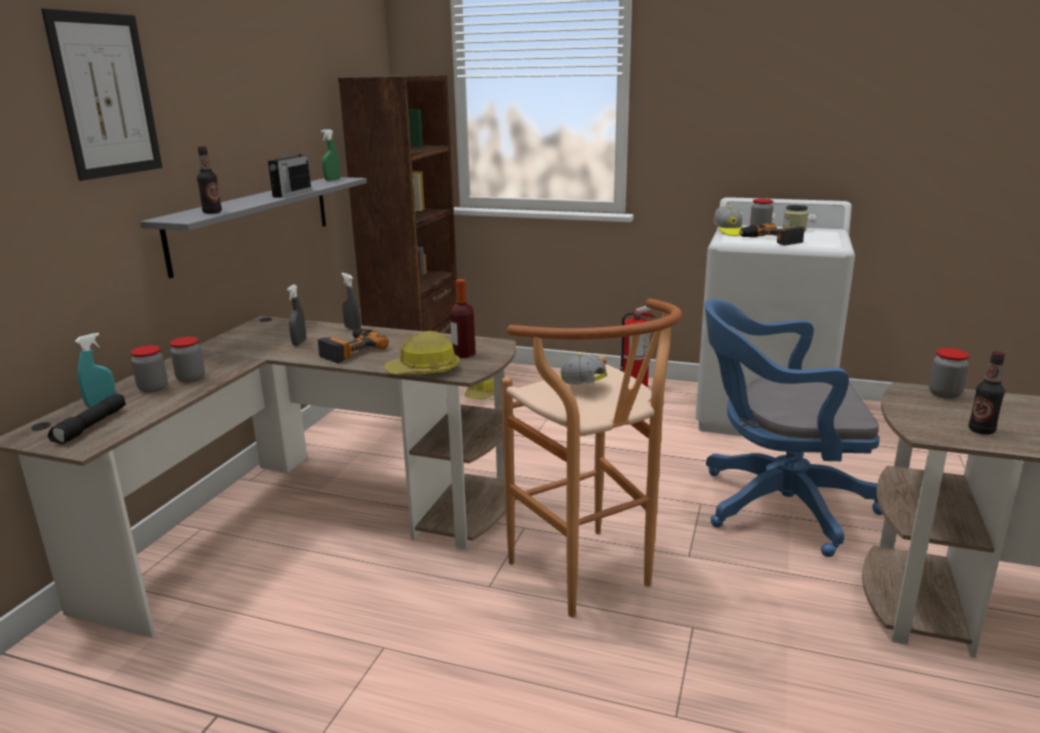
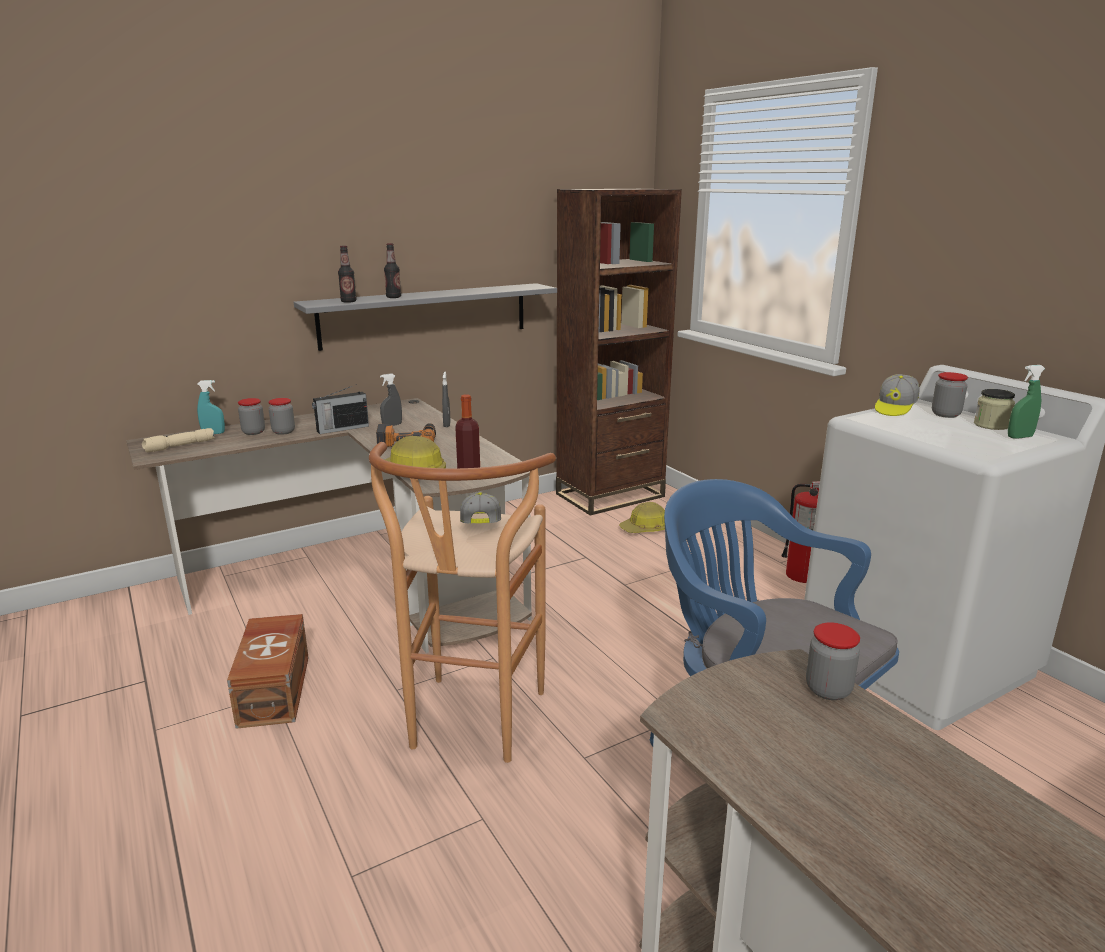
camera: 40 degrees right, 0 degrees up
(91, 426) = (179, 446): black flashlight -> beige flashlight
(106, 95) = (272, 201): picture -> none
(291, 193) = (450, 294): radio -> radio (341, 429)
(332, 179) = (525, 286): green spray bottle -> green spray bottle (1019, 437)
(381, 643) = (276, 689): none -> brown storage box
(770, 240) = (915, 429): power drill -> none
(981, 430) = (757, 748): bottle -> bottle (393, 297)

